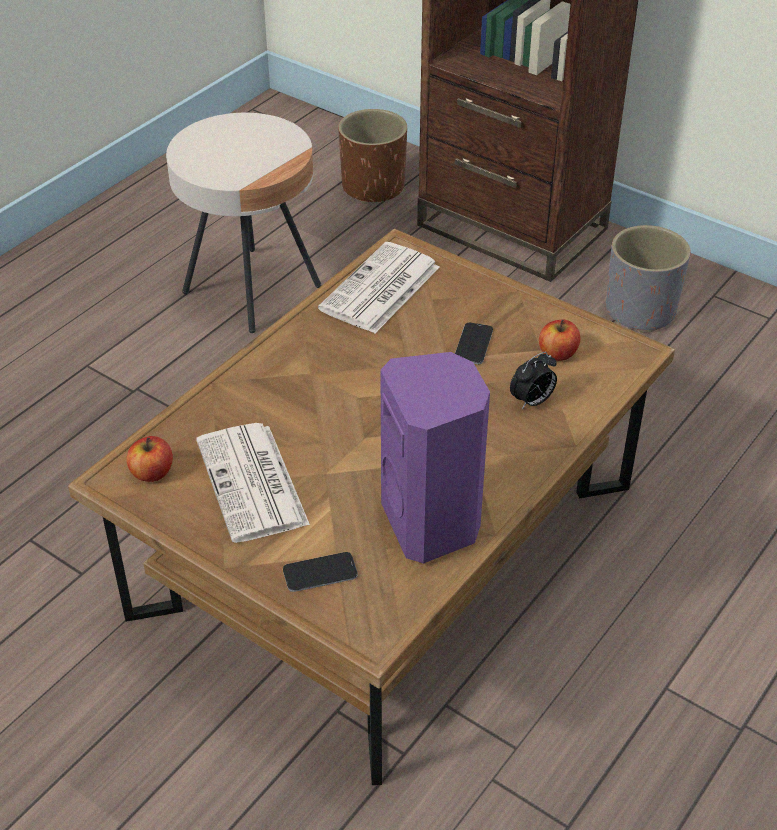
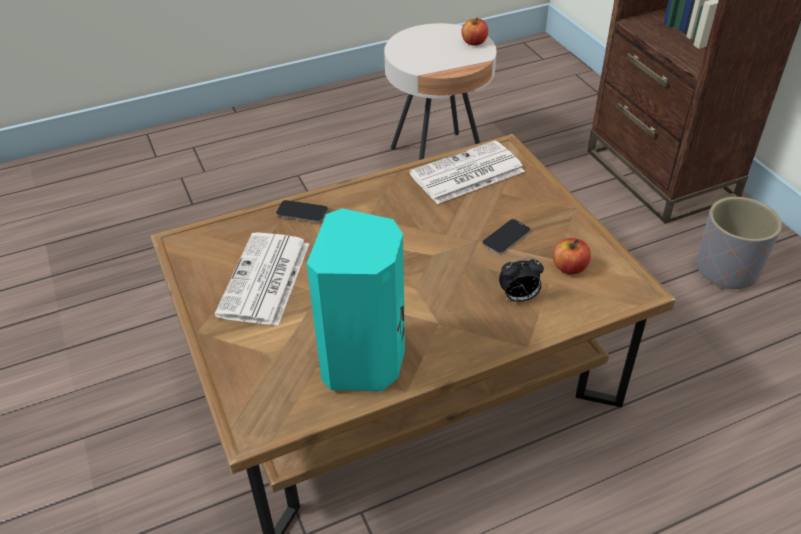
camera: 30 degrees right, 0 degrees up
(152, 473) = (207, 247): apple -> apple (474, 42)
(320, 573) = (255, 365): phone -> phone (302, 212)
(373, 187) = (572, 116): brown planter -> none
(433, 523) = (365, 362): purple speaker -> turquoise speaker

